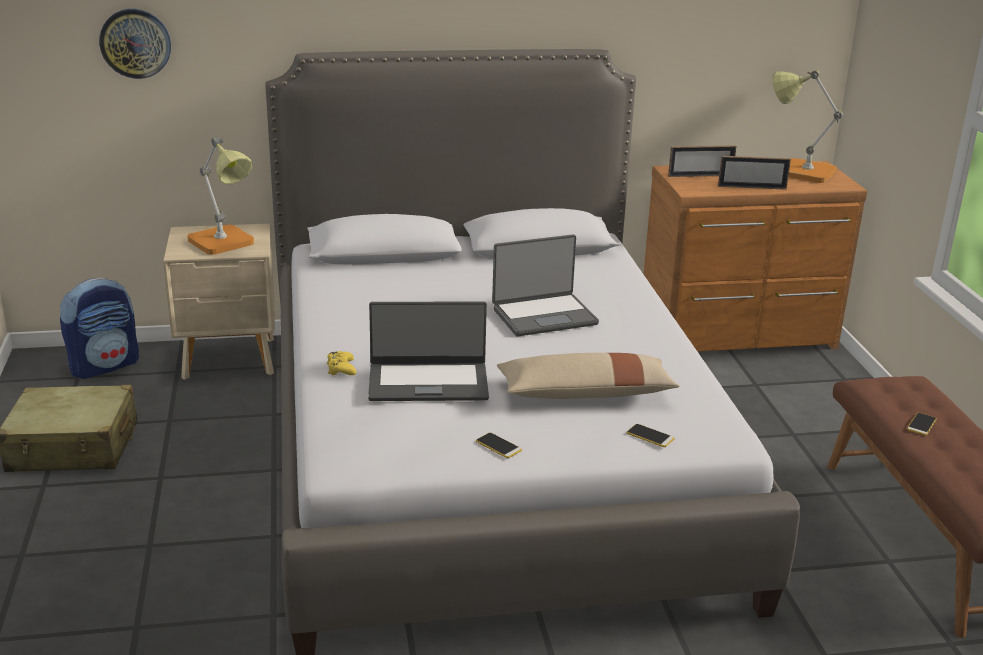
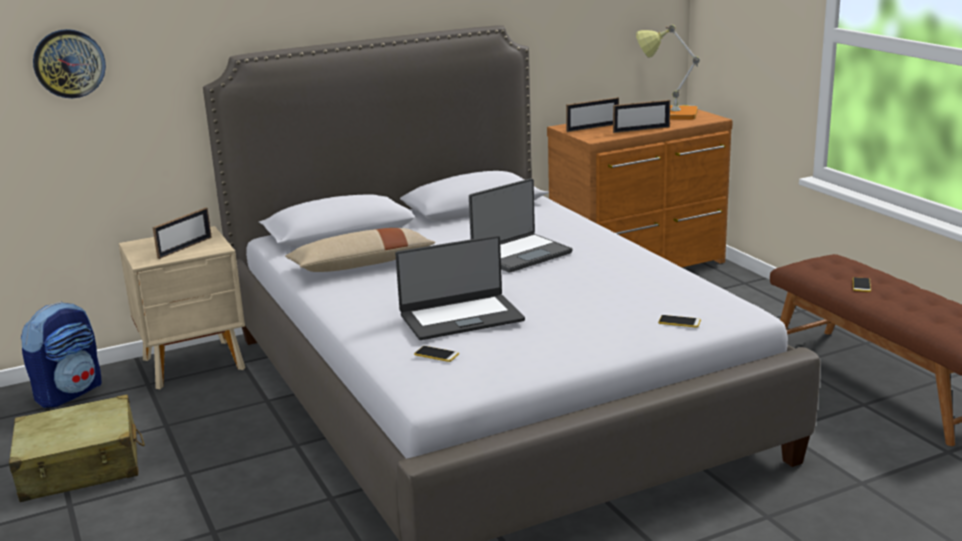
camera: 15 degrees left, 5 degrees down
(225, 244) = (185, 247): table lamp -> picture frame
(341, 369) = (372, 322): yellow game controller -> none
(498, 446) = (559, 352): phone -> phone (436, 354)
(585, 393) = (600, 302): beige pillow -> beige pillow (361, 265)

